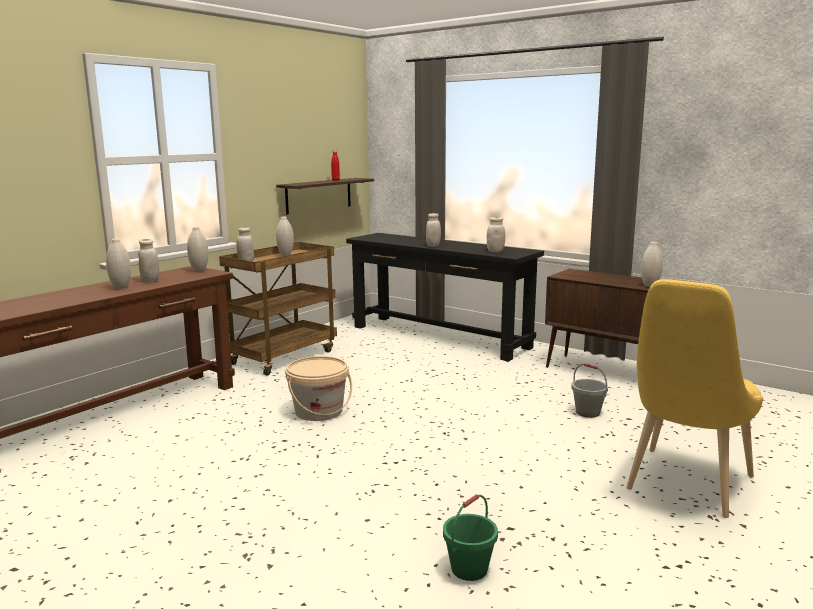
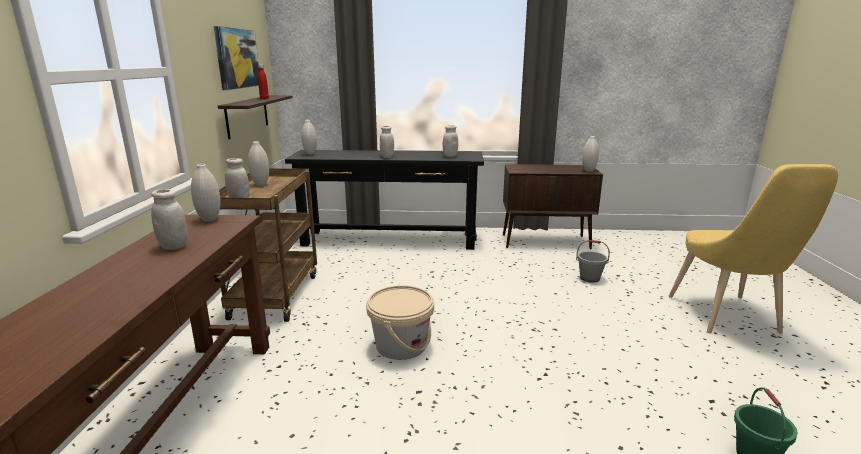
camera: 35 degrees left, 5 degrees up
(121, 287) = (152, 266): white vase -> white vase (310, 153)
(312, 144) = (237, 58): none -> picture

